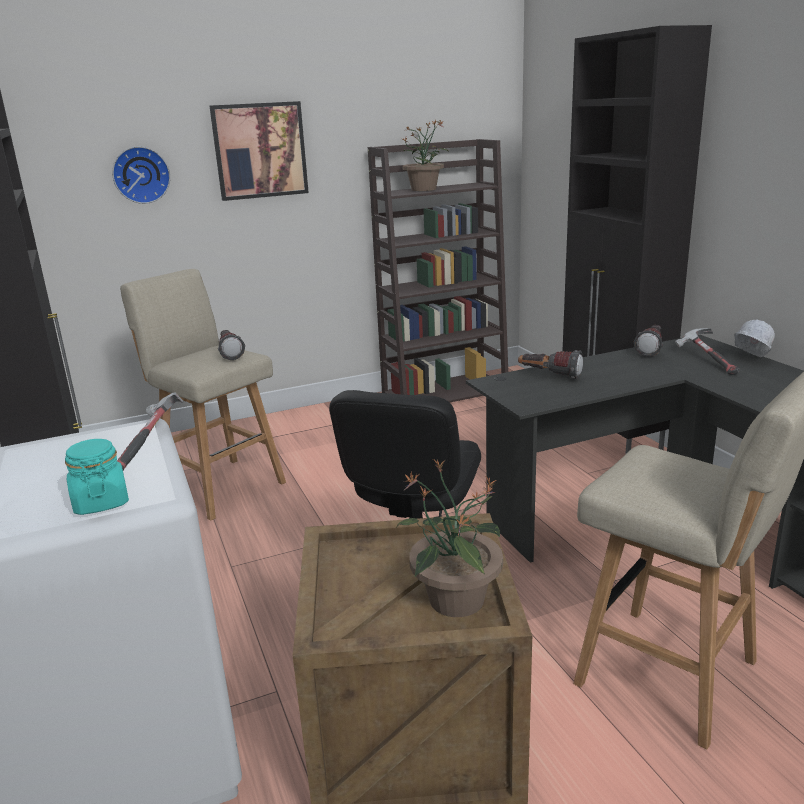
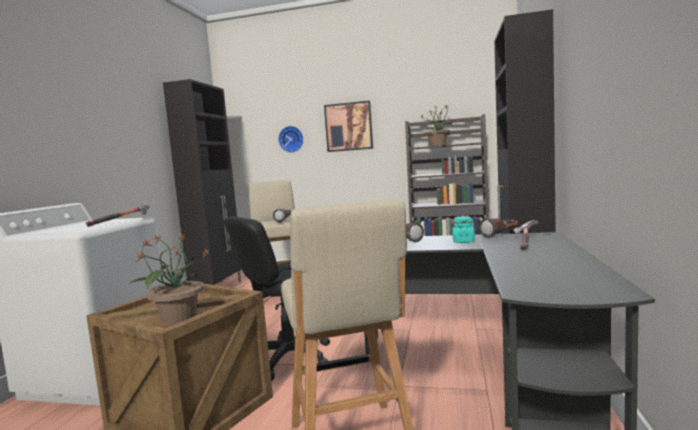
camera: 35 degrees right, 15 degrees down
(101, 502) = (64, 230): turquoise jar -> turquoise jar (463, 241)
(749, 360) = (559, 245): white hard hat -> none

